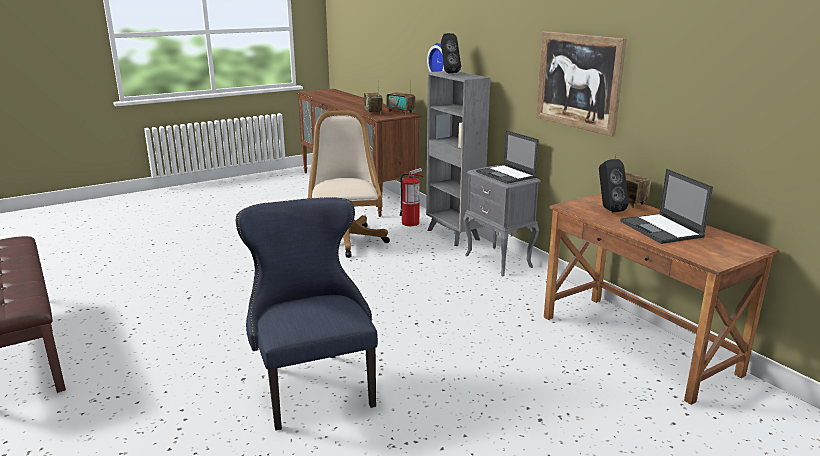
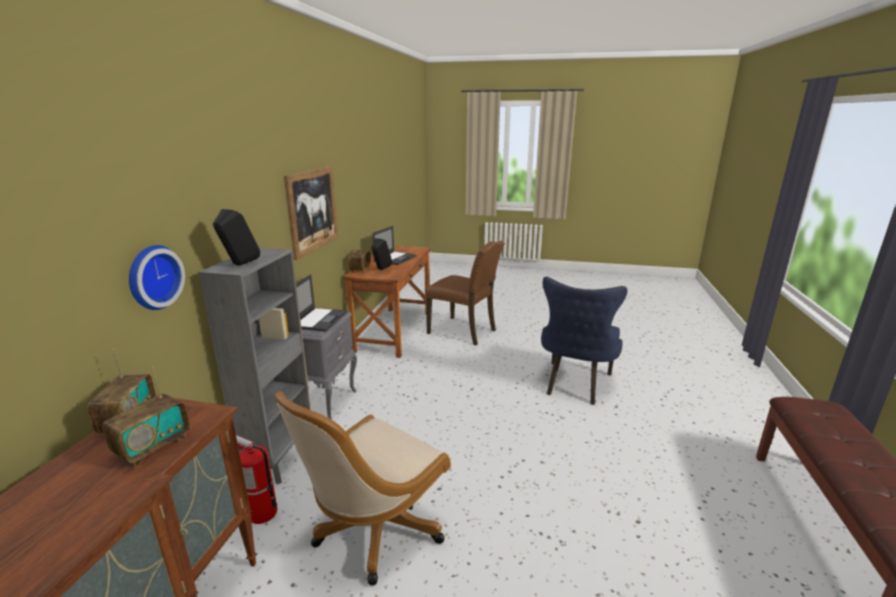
camera: 135 degrees left, 0 degrees up
(569, 395) = (464, 331): none -> brown chair

